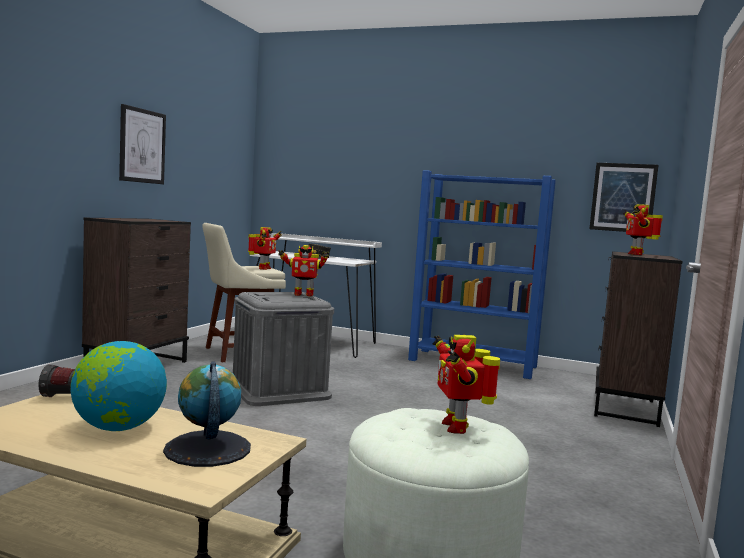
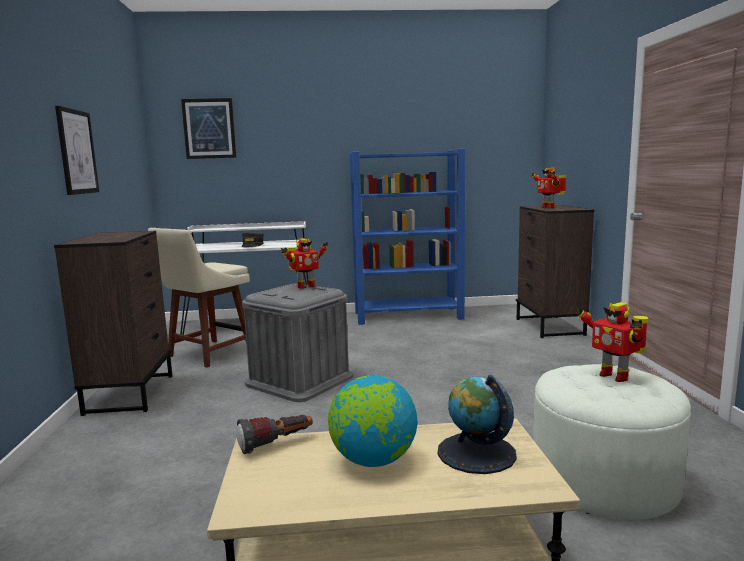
camera: 25 degrees left, 5 degrees up
(263, 268) = (221, 266): toy robot -> none
(623, 197) = (505, 160): picture -> picture (209, 128)

